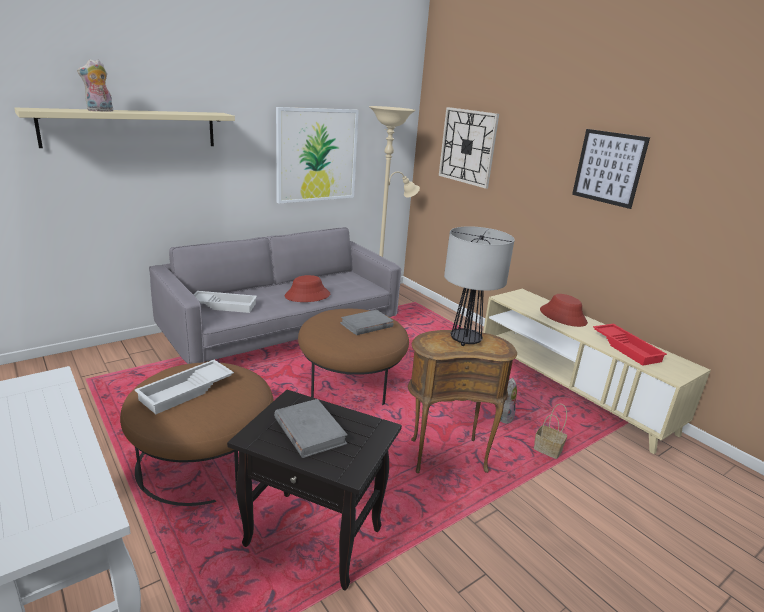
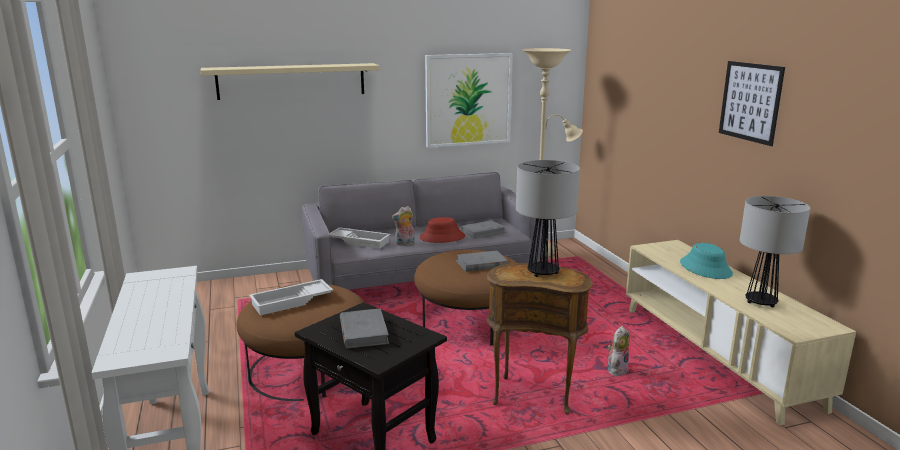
camera: 20 degrees right, 5 degrees down
(100, 111) = (264, 67): plush toy -> plush toy (405, 244)
(343, 287) = (483, 232): none -> grey book
(467, 146) = (627, 85): wall clock -> none
(548, 450) = (650, 405): basket -> none
(563, 316) = (705, 268): red hat -> turquoise hat
(627, 348) = (761, 302): red tray -> table lamp

